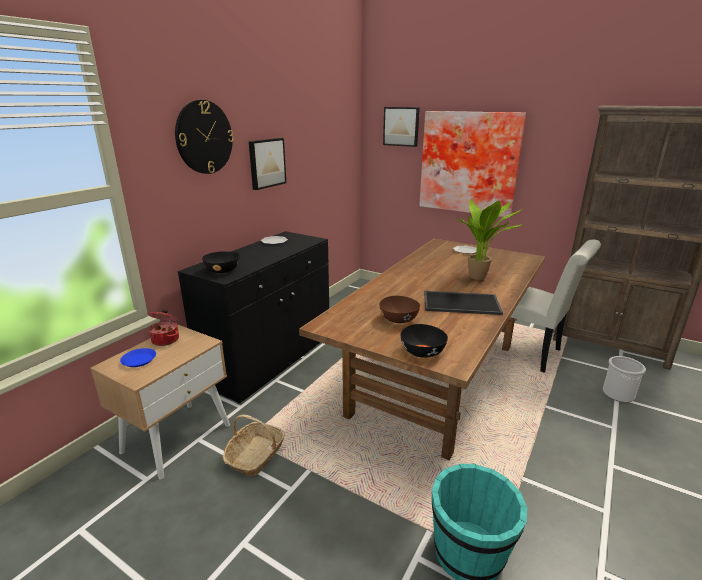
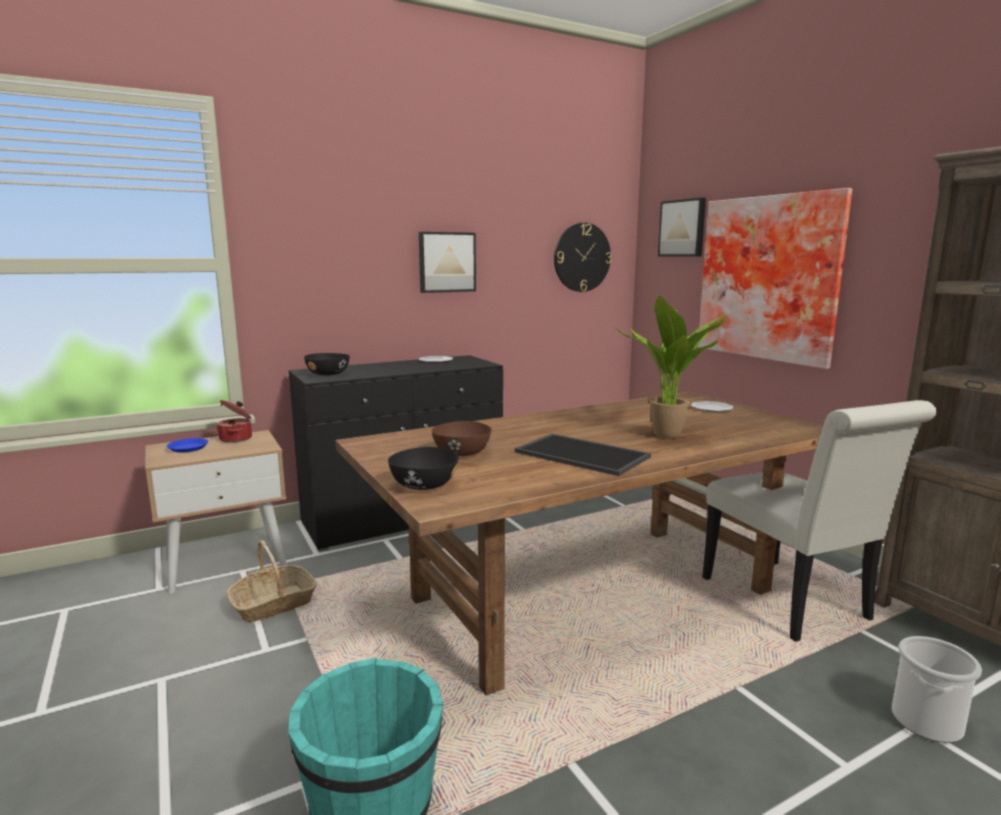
camera: 30 degrees right, 10 degrees down
(204, 137) = (349, 220): wall clock -> wall clock (582, 257)

